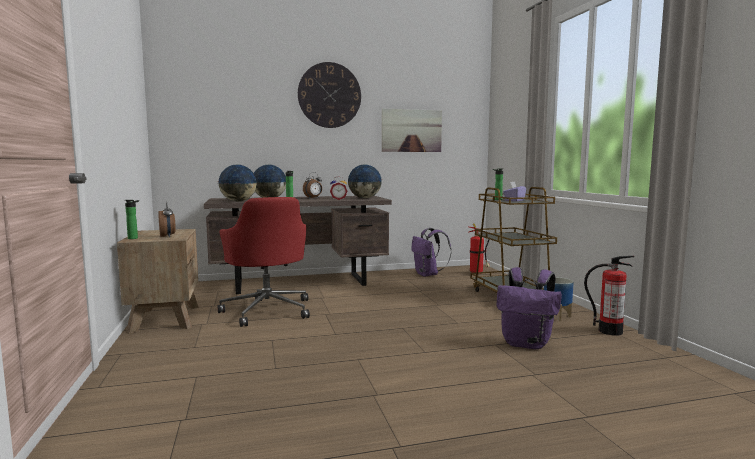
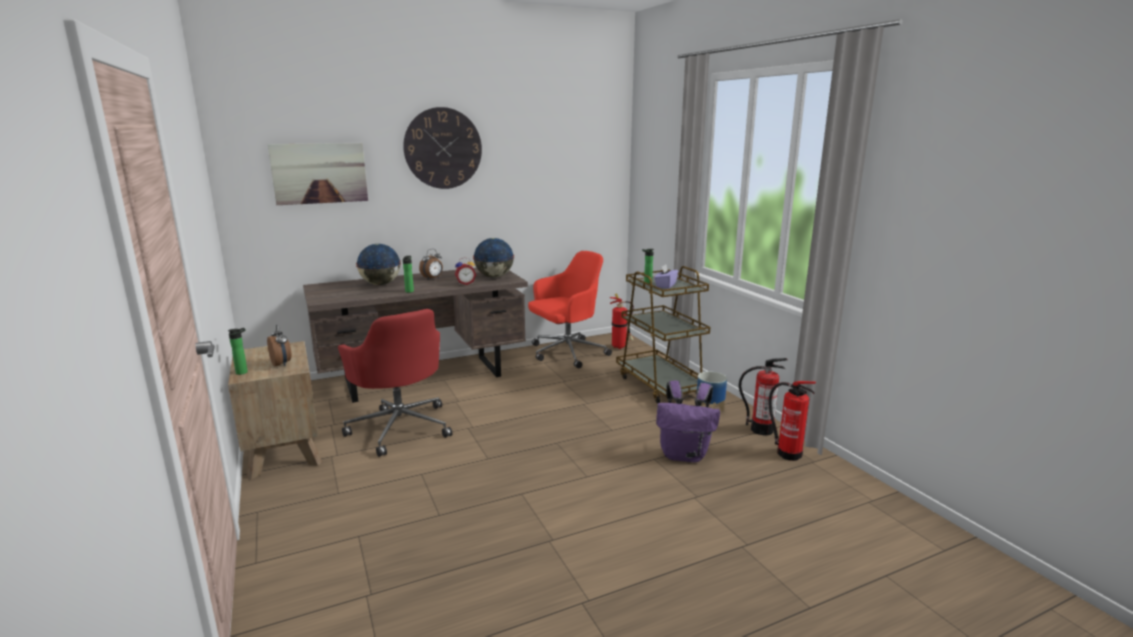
camera: 10 degrees left, 10 degrees up
(238, 201) = (347, 296): globe -> none
(411, 130) = (542, 185): picture -> picture (319, 173)
(428, 274) = (566, 353): purple backpack -> red office chair
(637, 349) = (787, 453): none -> fire extinguisher

